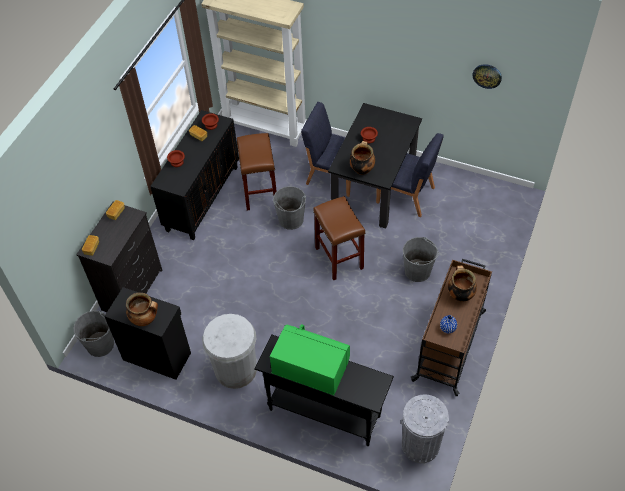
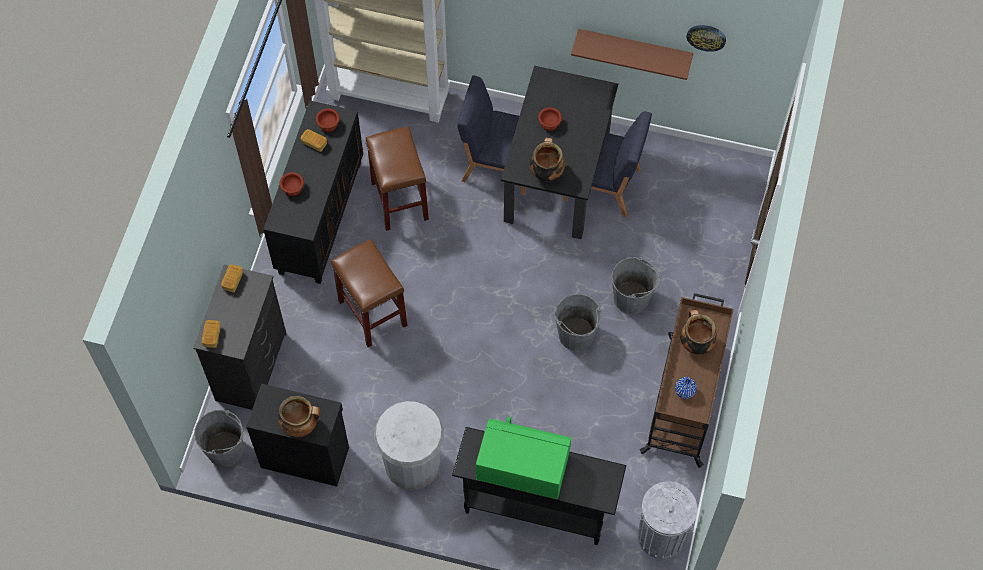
camera: 10 degrees left, 10 degrees up
(291, 220) = (450, 239): grey bucket -> grey bucket (576, 335)
(339, 258) = (525, 290): brown stool -> brown stool (373, 314)
(434, 88) = (634, 49): none -> brown shelf

